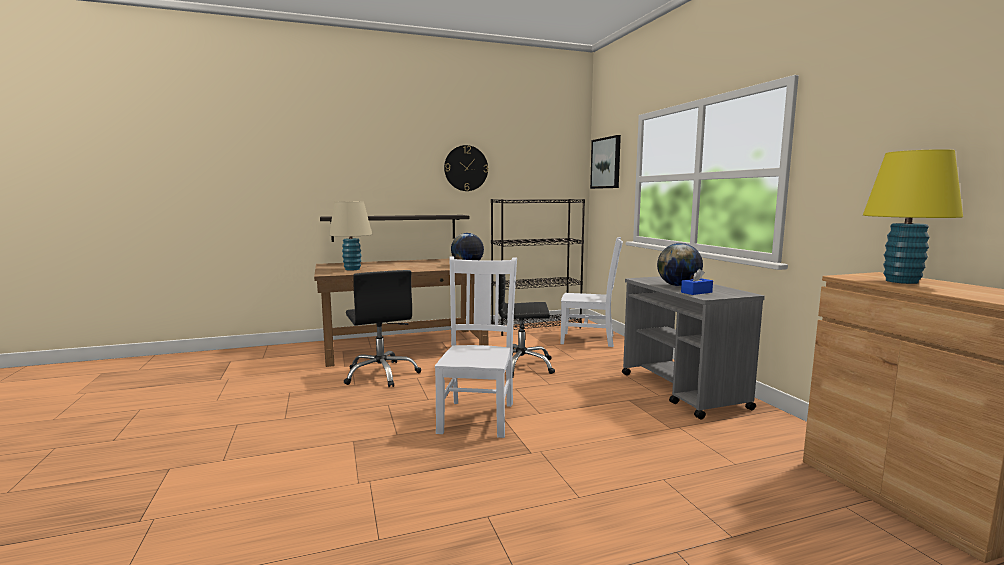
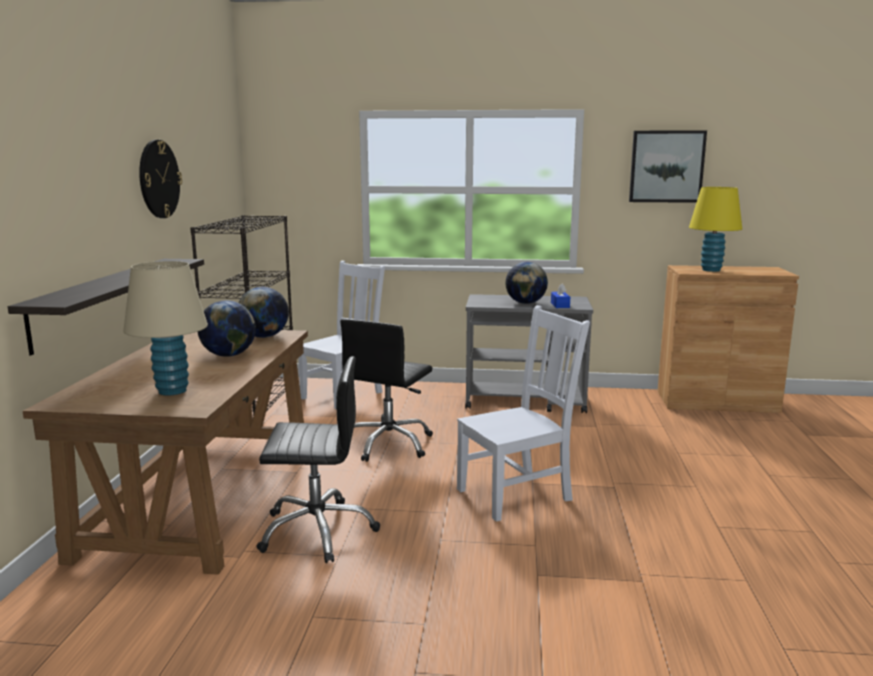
camera: 65 degrees left, 5 degrees up
(422, 266) = (228, 355): none -> globe
(478, 416) = (517, 494): white chair -> white chair turned 120 degrees clockwise
(606, 163) = (289, 165): picture -> picture (666, 166)

